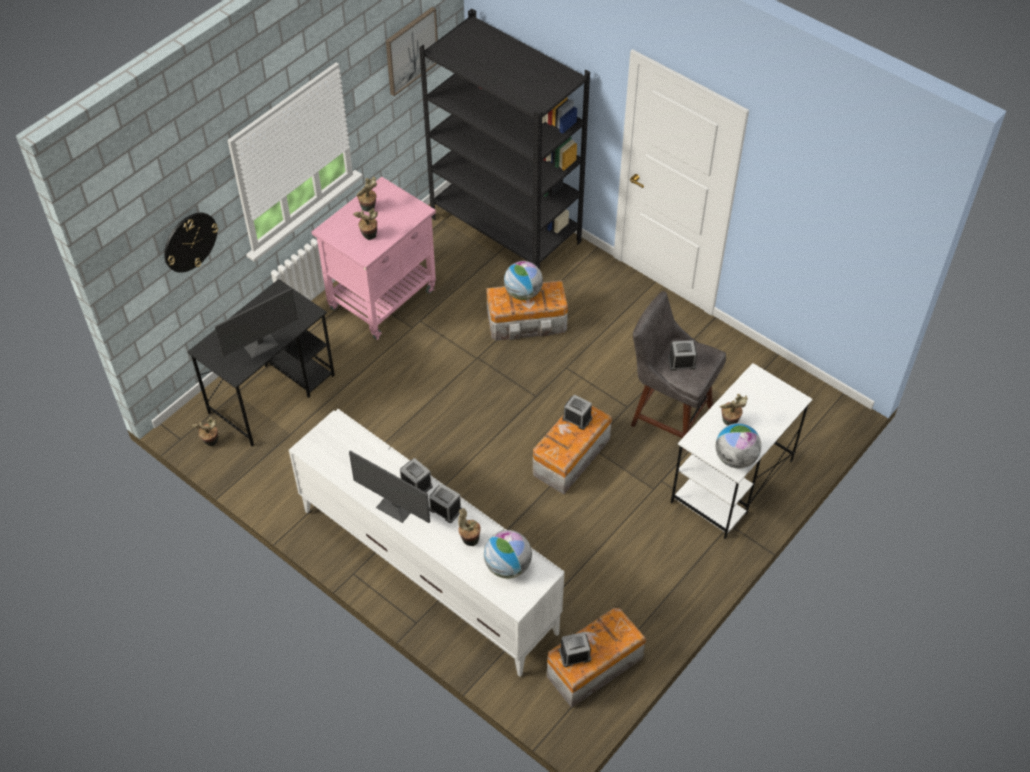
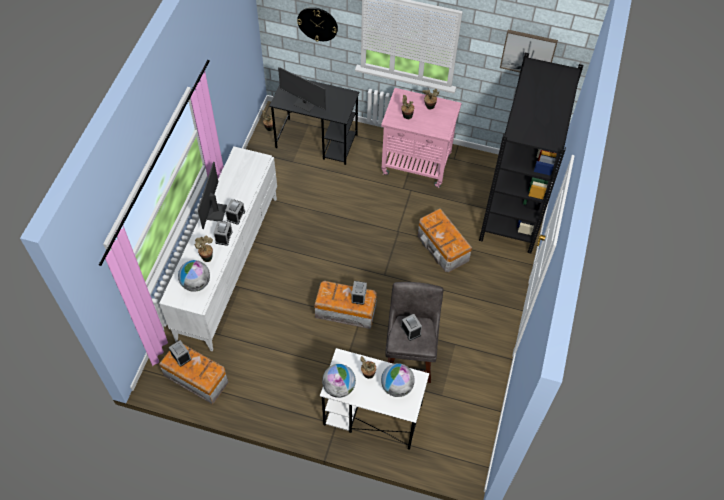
camera: 65 degrees right, 5 degrees up
(523, 293) = (446, 229): globe -> globe (396, 386)

